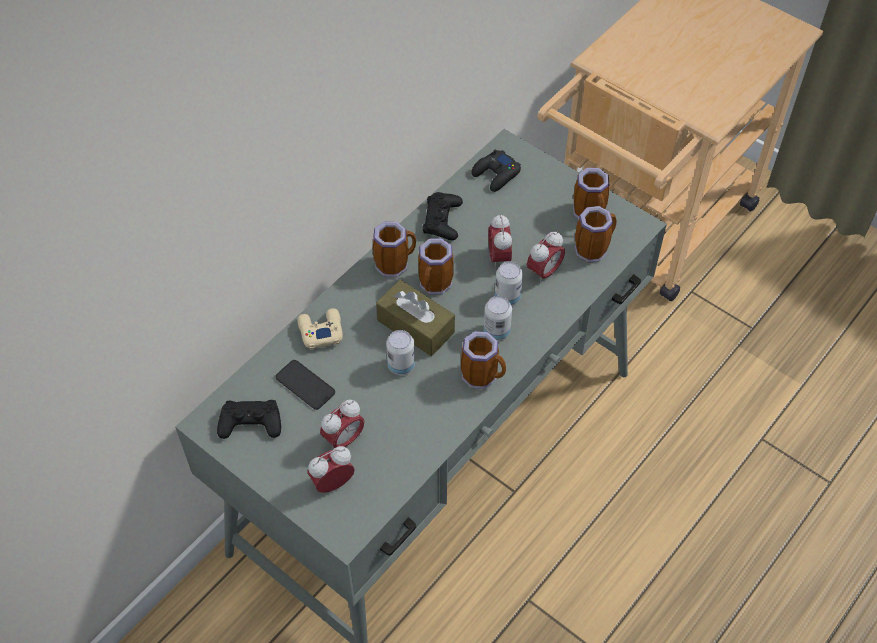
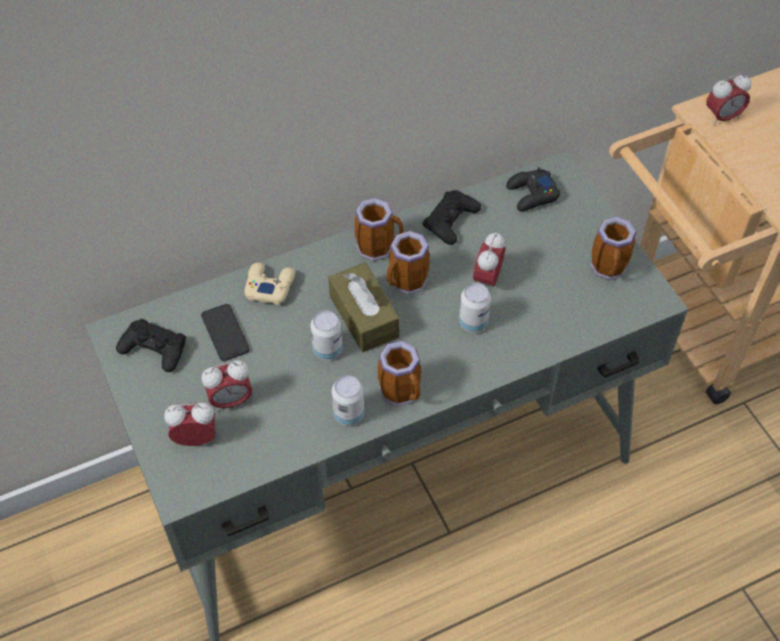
camera: 25 degrees right, 0 degrees up
(496, 331) = (442, 353): can -> can (348, 414)
(544, 272) = (526, 311): alarm clock -> alarm clock (722, 118)
(592, 248) = (591, 305): mug -> none

